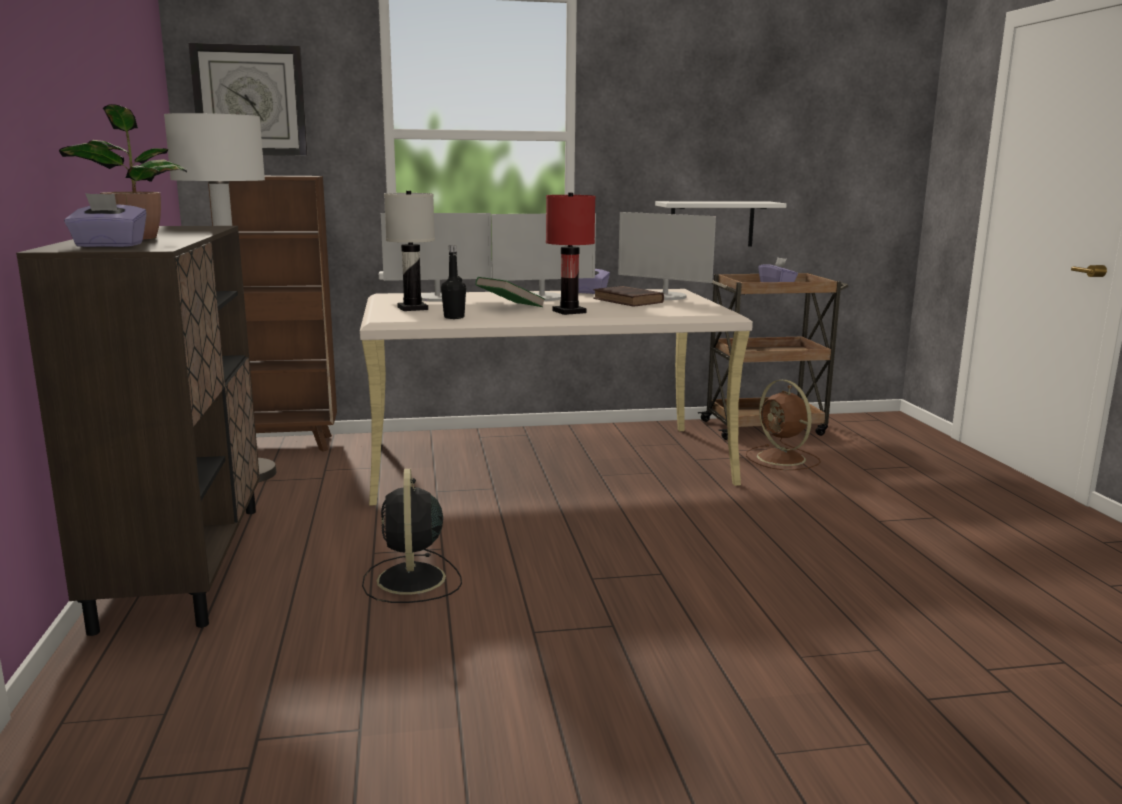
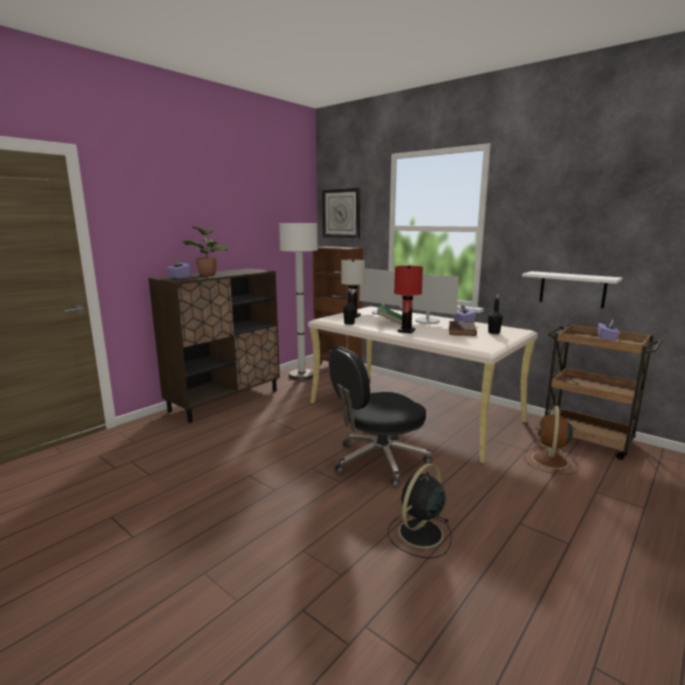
camera: 50 degrees right, 0 degrees up
(411, 580) = (260, 436): black fan -> black fan (419, 534)
(645, 532) = (378, 461): none -> black office chair
(665, 297) = (494, 333): monitor -> black bottle

